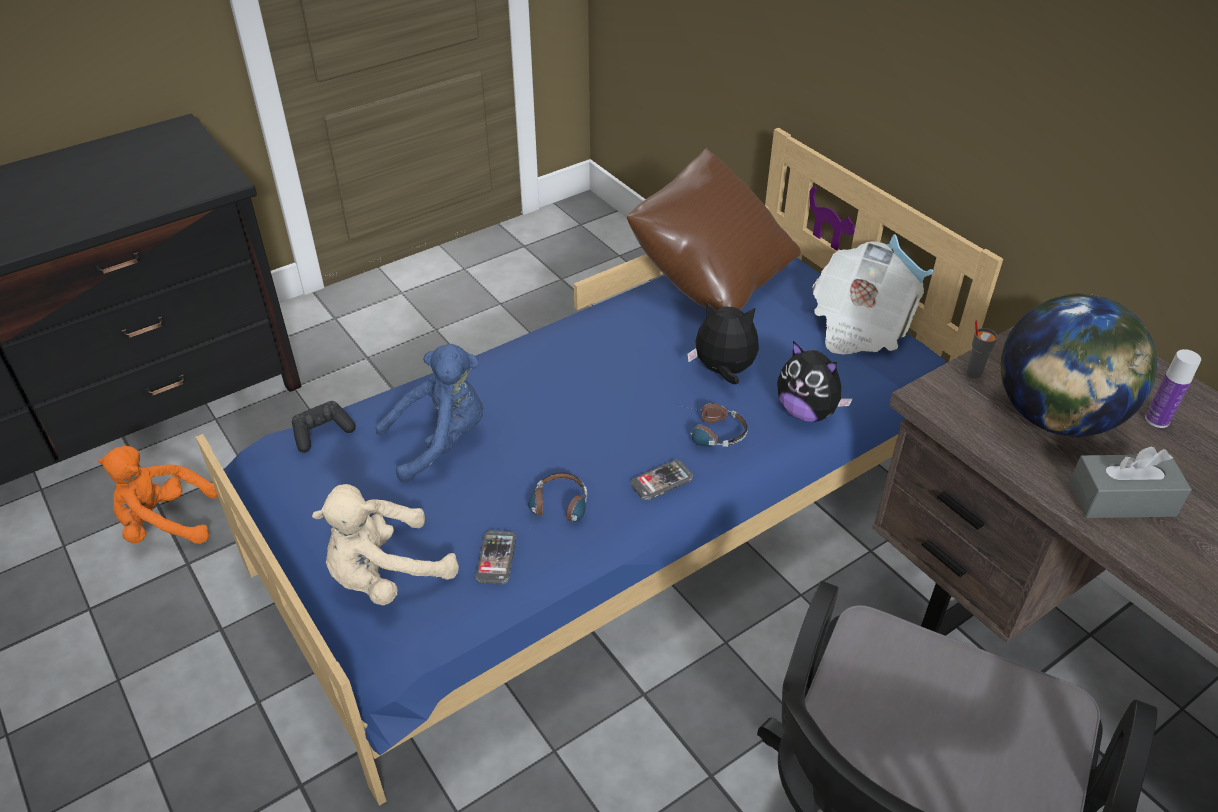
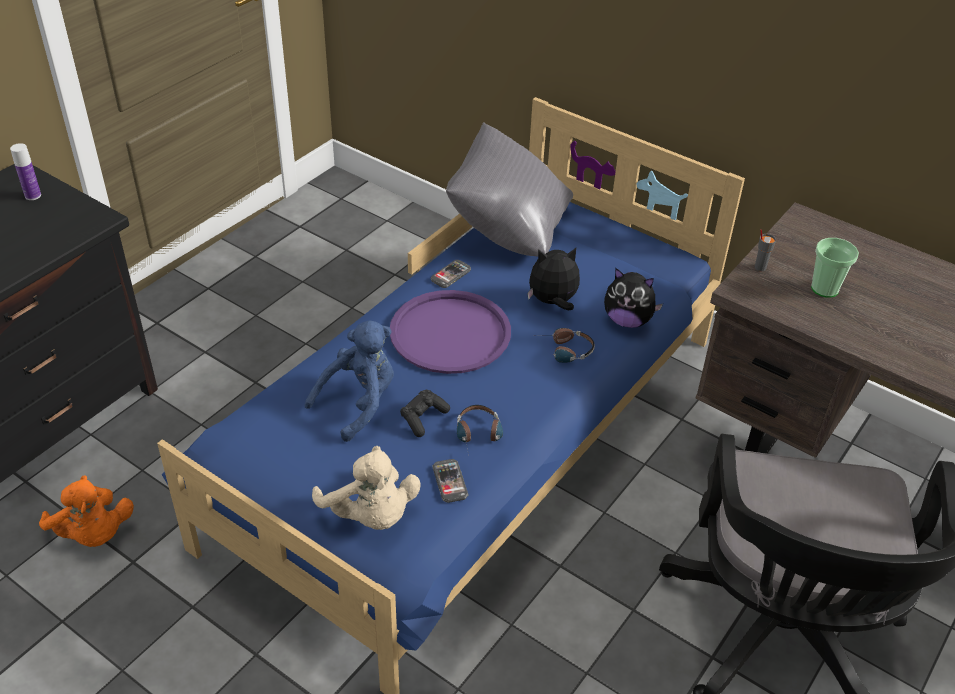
camera: 20 degrees left, 0 degrees up
(165, 524) = (93, 534): orange plush toy -> orange plush toy turned 105 degrees counterclockwise
(322, 433) = (256, 418): black game controller -> black game controller (423, 418)
(386, 576) = (371, 515): beige plush toy -> beige plush toy turned 75 degrees counterclockwise
(584, 384) = (450, 333): none -> purple tray
(661, 481) = (546, 396): phone -> phone (450, 275)
(710, 278) = (508, 229): brown pillow -> grey pillow
(859, 324) = (636, 245): newspaper -> none
(1055, 418) = (825, 289): globe -> cup
(1121, 499) = (886, 335): grey tissue box -> none
(1157, 420) = (887, 277): bottle -> bottle (33, 195)

